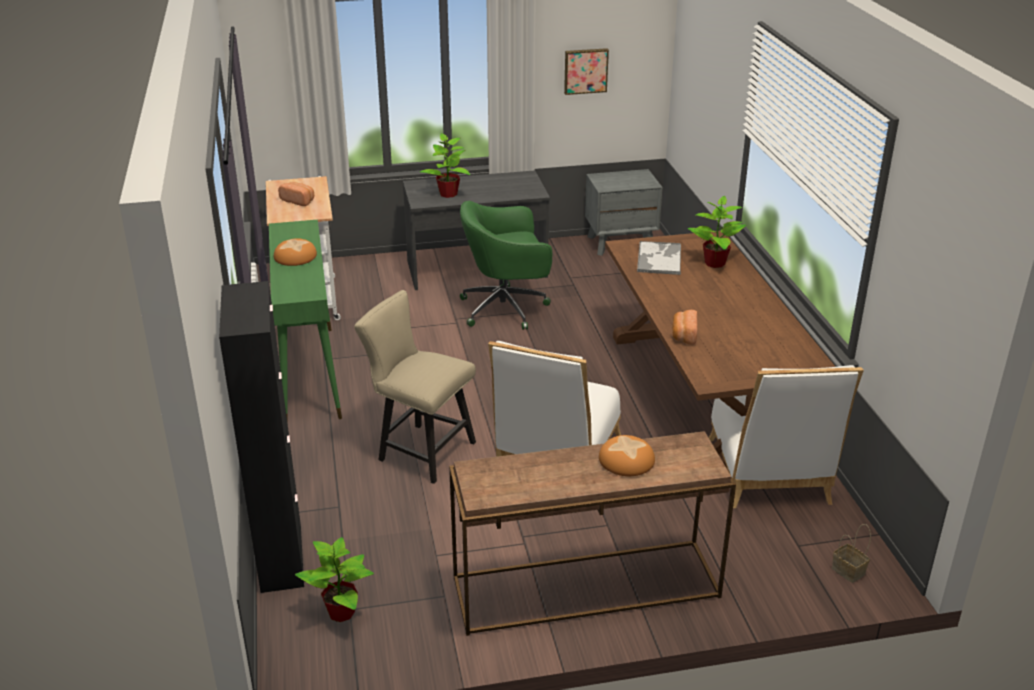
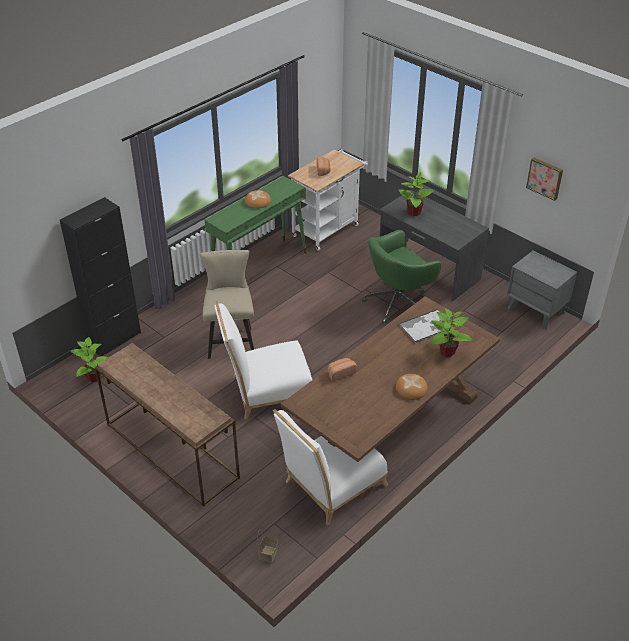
camera: 55 degrees right, 10 degrees up
(506, 308) = (397, 302): green office chair -> green office chair turned 75 degrees counterclockwise
(627, 460) = (179, 399): bread -> bread (411, 389)

